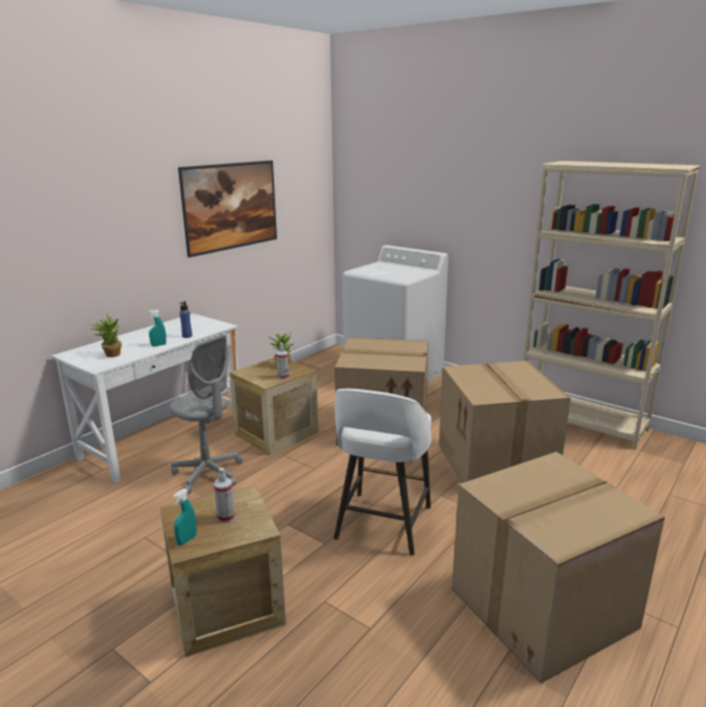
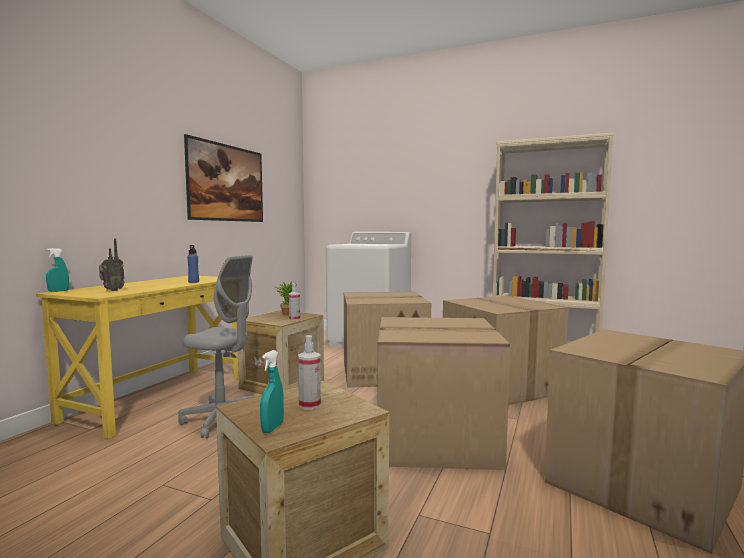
camera: 15 degrees left, 15 degrees down
(110, 355) = (111, 290): potted plant -> radio
(158, 345) = (165, 286): turquoise spray bottle -> turquoise spray bottle (58, 291)
(163, 438) = (159, 398): white desk -> yellow desk
(382, 524) = (433, 439): white stool -> cardboard box

